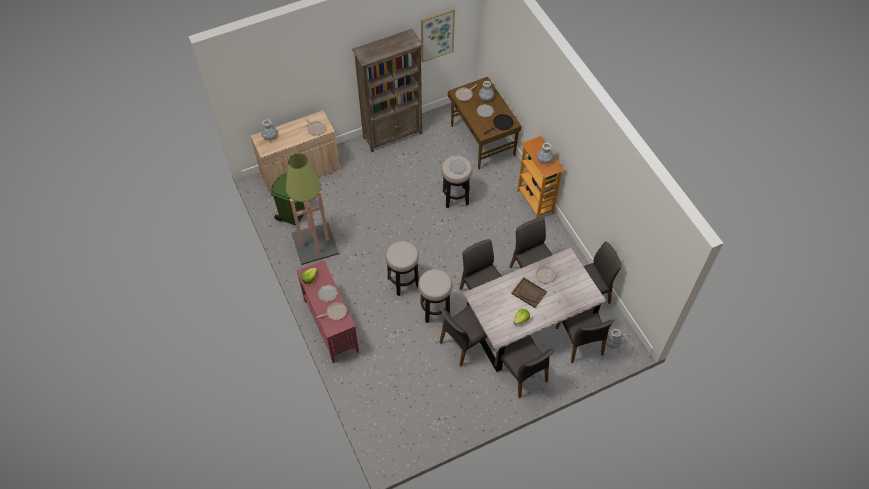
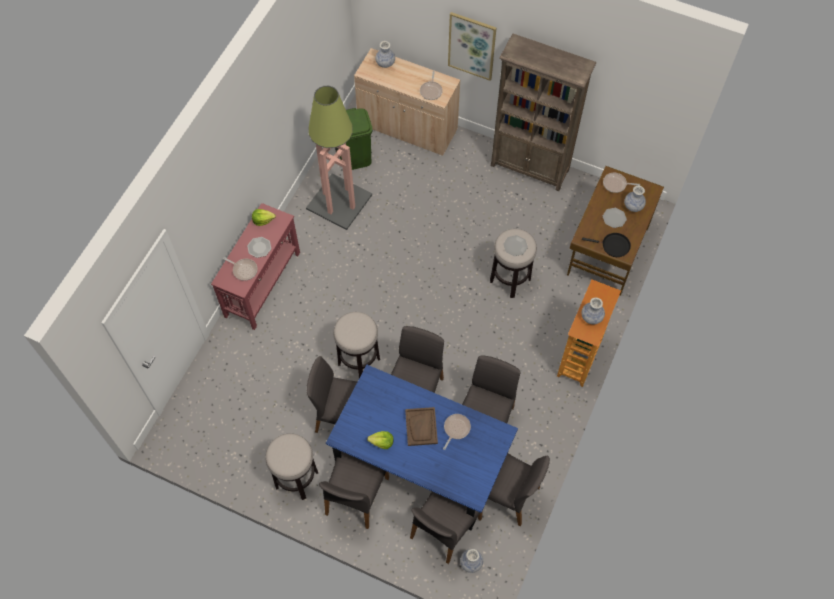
camera: 50 degrees right, 5 degrees up
(403, 282) = (365, 309): stool -> stool (296, 479)
(437, 35) = (629, 93): picture -> picture (472, 46)
(529, 324) = (421, 462): grey dining table -> blue dining table

